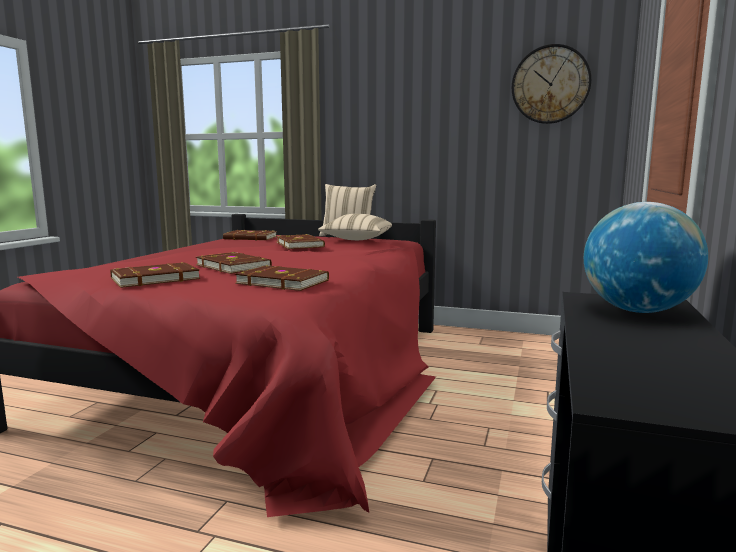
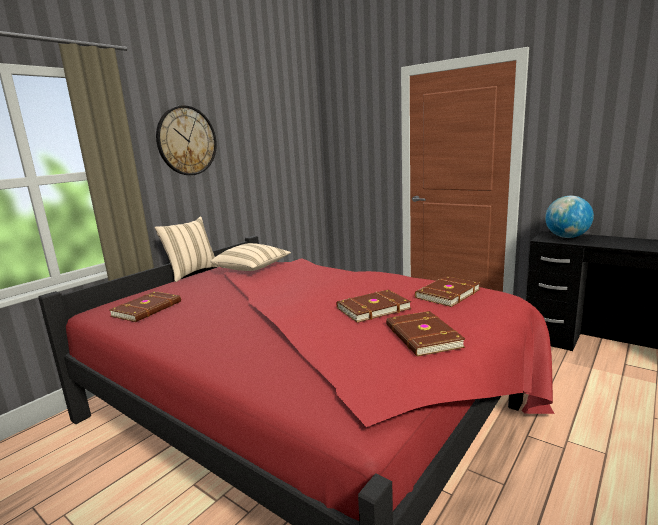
camera: 70 degrees left, 5 degrees up
(300, 244) = (266, 285): brown book -> none
(550, 84) = (287, 123): wall clock -> wall clock (186, 141)

